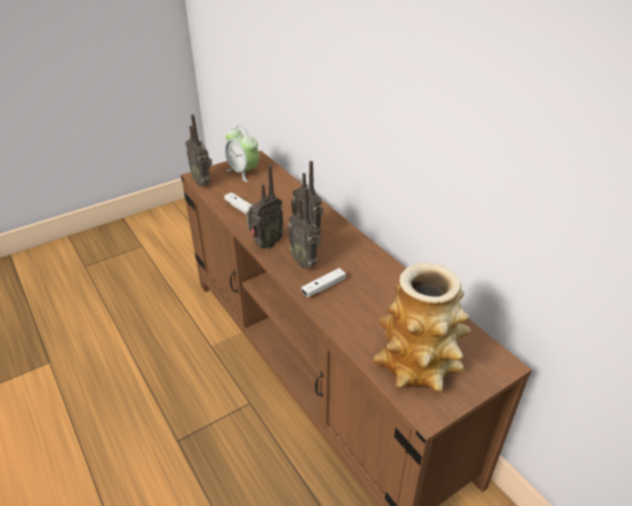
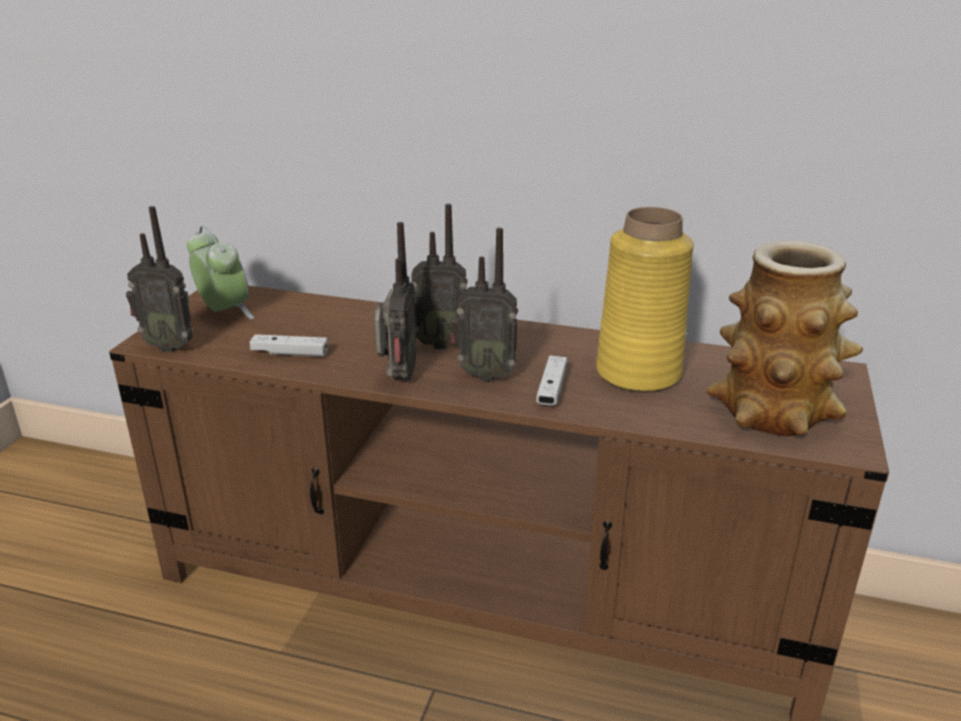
camera: 40 degrees left, 10 degrees down
(243, 172) = (224, 312): alarm clock -> alarm clock turned 135 degrees counterclockwise
(380, 301) = (637, 373): none -> yellow vase

